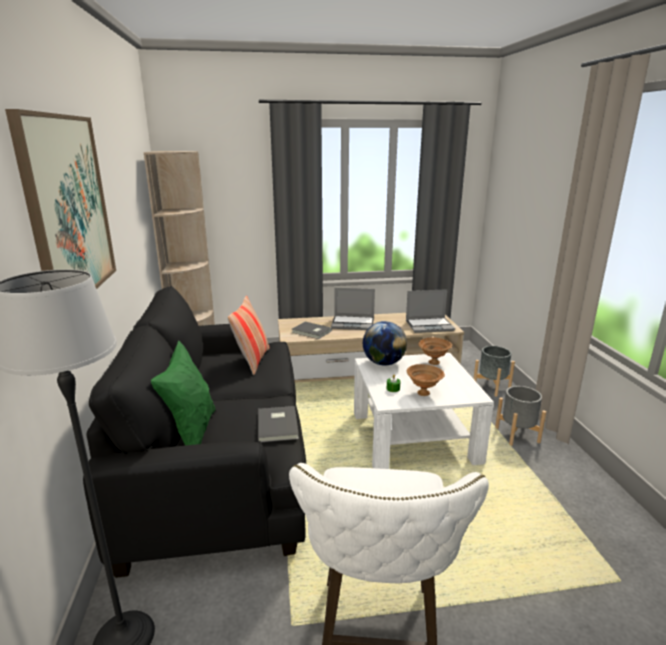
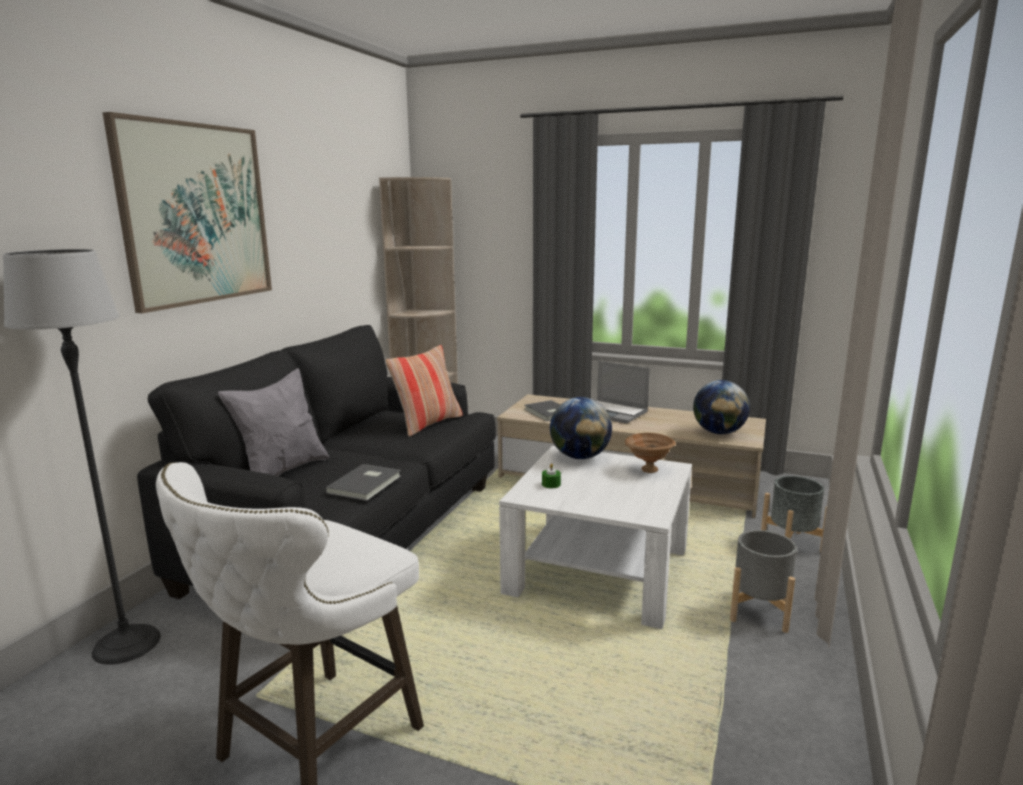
camera: 30 degrees right, 5 degrees down
(191, 433) = (282, 471): green pillow -> grey pillow
(423, 392) = (583, 497): brown bowl -> none
(430, 326) = (719, 432): laptop -> globe

